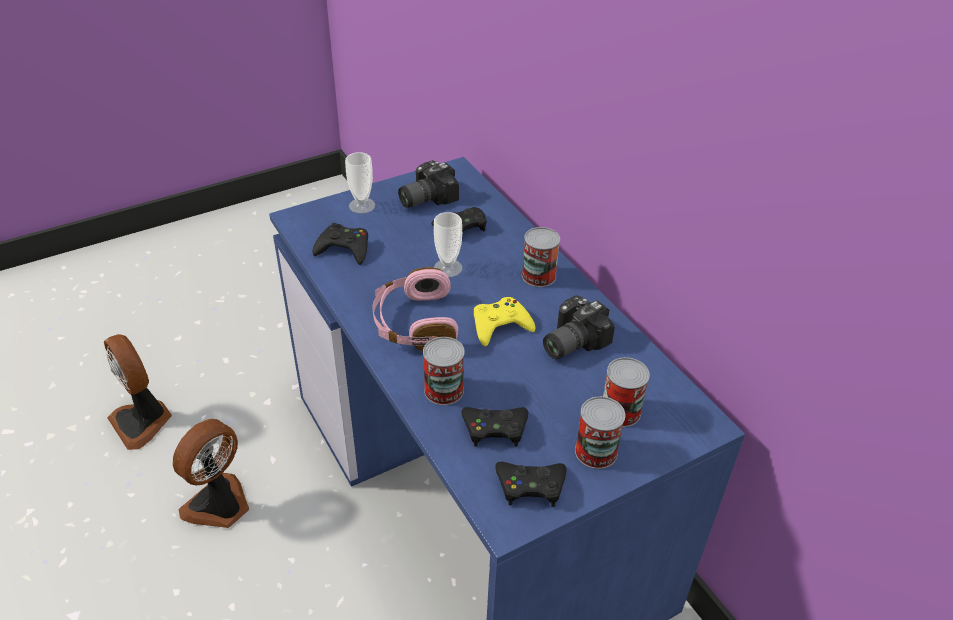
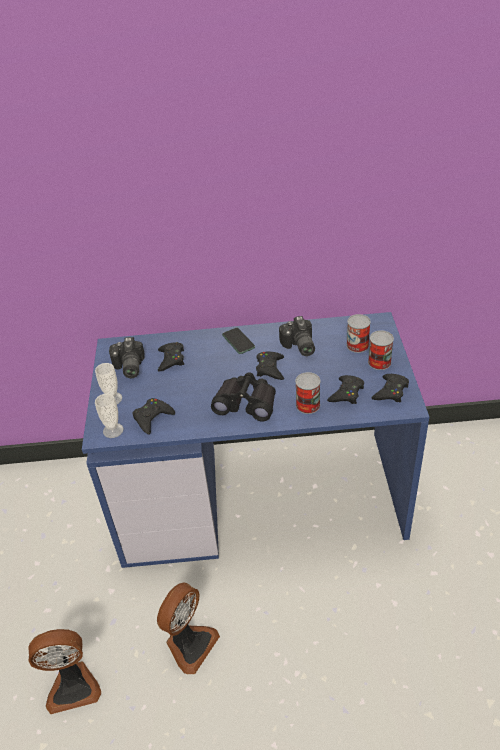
camera: 60 degrees left, 0 degrees up
(220, 505) = (189, 644): fan -> fan turned 120 degrees counterclockwise
(414, 324) = (246, 403): pink headphones -> black binoculars
(448, 268) = (206, 376): cup -> cup (113, 430)
(500, 326) = (270, 368): yellow game controller -> black game controller
(538, 275) = (238, 341): can -> phone

